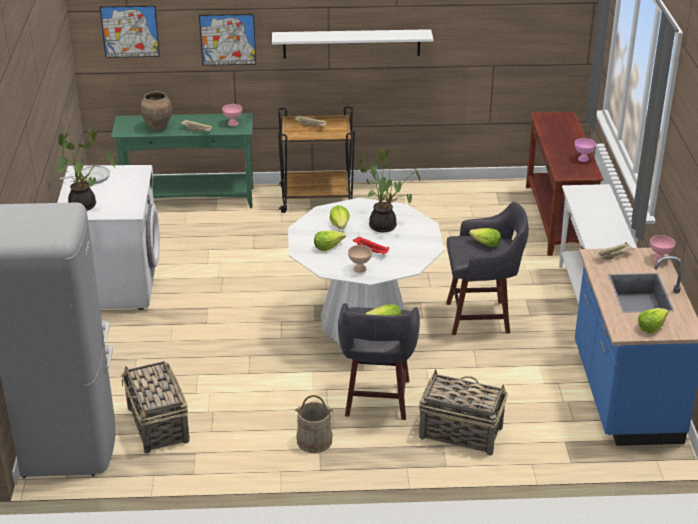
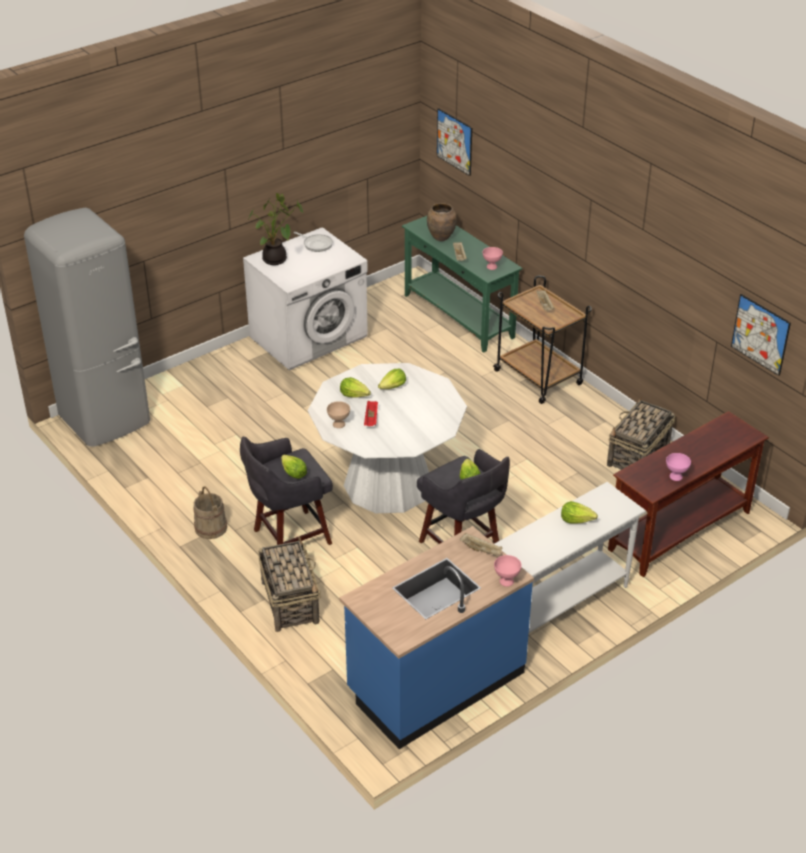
camera: 55 degrees right, 5 degrees up
(158, 425) = (162, 445): basket -> basket (637, 456)
(227, 39) = (516, 188): picture -> picture (760, 334)
(351, 43) = (603, 246): white shelf -> none
(385, 225) = (418, 409): potted plant -> none
(651, 327) = (384, 613): lettuce -> lettuce (576, 520)

